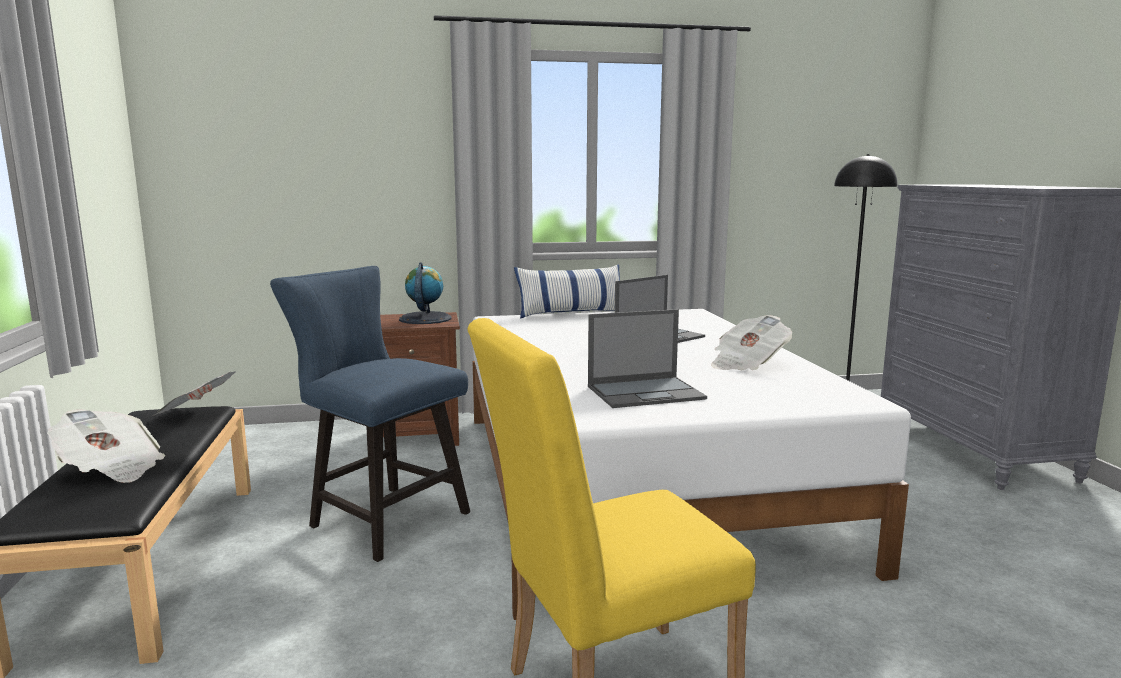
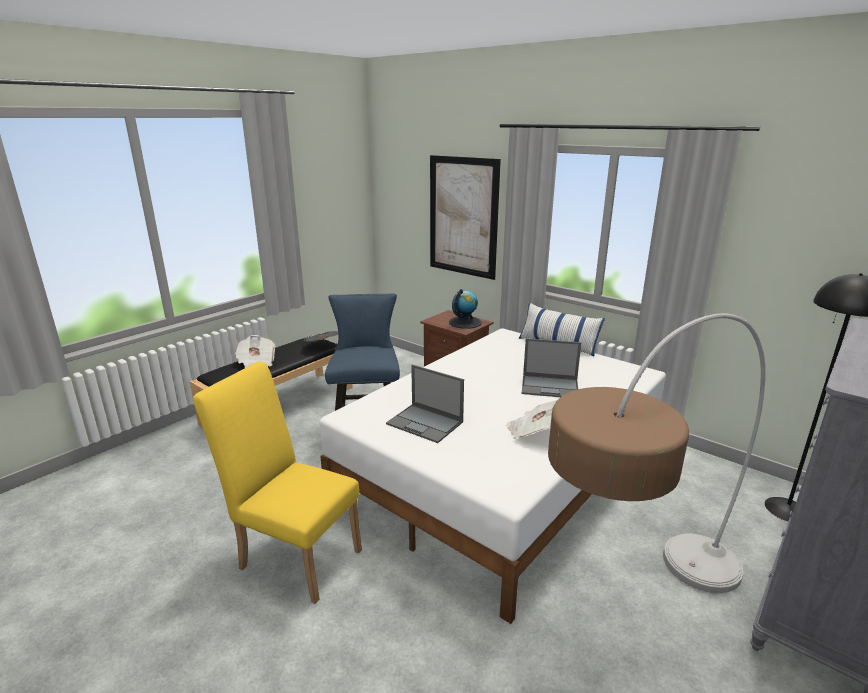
camera: 50 degrees right, 10 degrees up
(361, 164) = (462, 217): none -> picture
(923, 510) = (637, 610): none -> floor lamp

